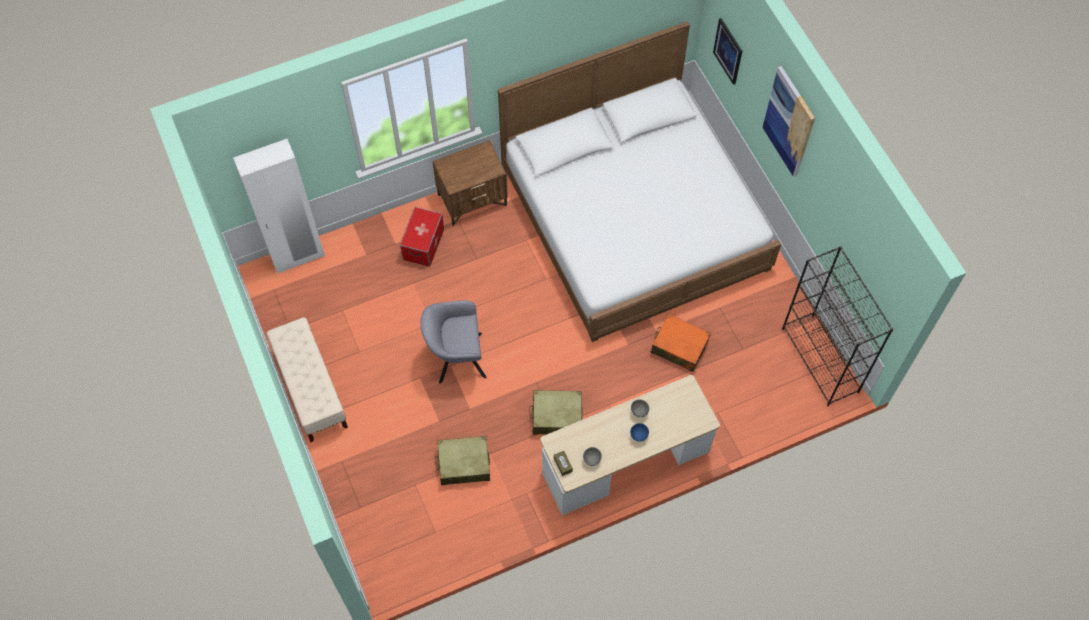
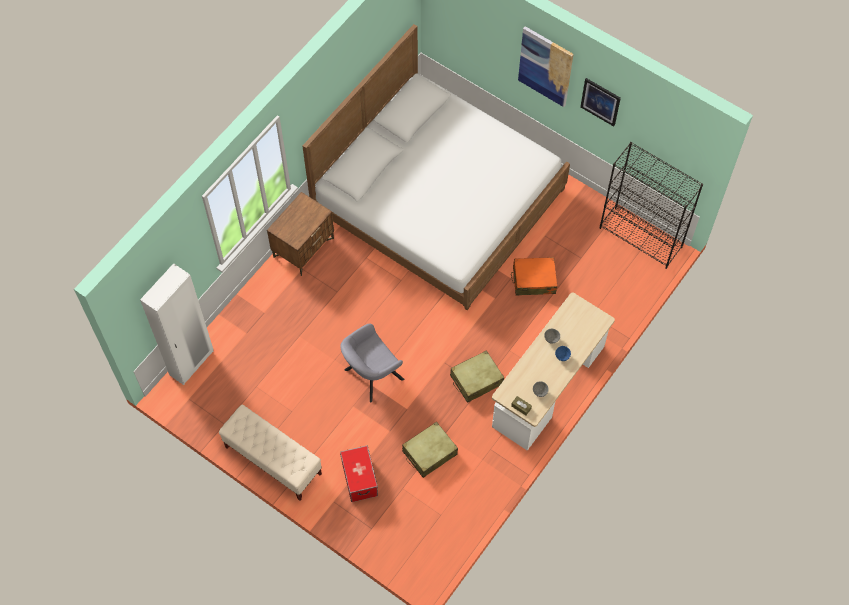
camera: 30 degrees left, 0 degrees up
(423, 244) = (287, 301): storage box -> storage box (359, 479)
(728, 51) = (460, 33): picture -> picture (600, 101)

